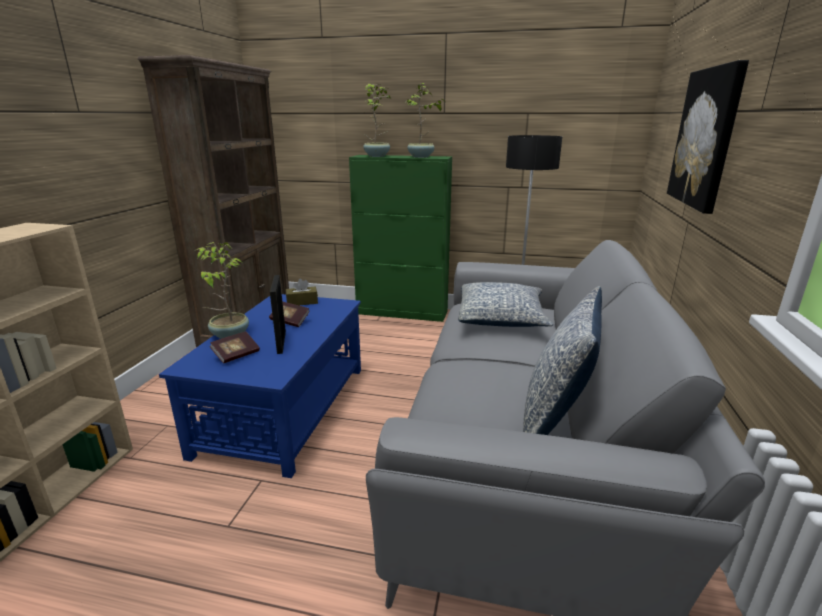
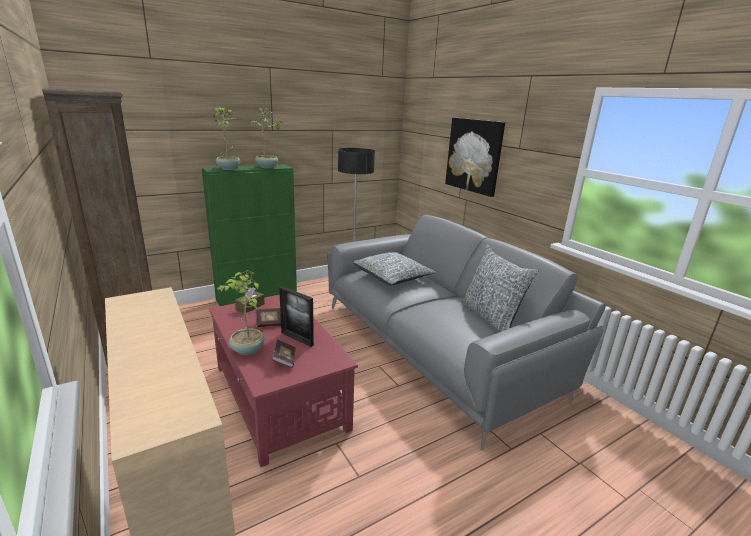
camera: 45 degrees left, 0 degrees up
(284, 409) = (279, 397): blue coffee table -> red coffee table

